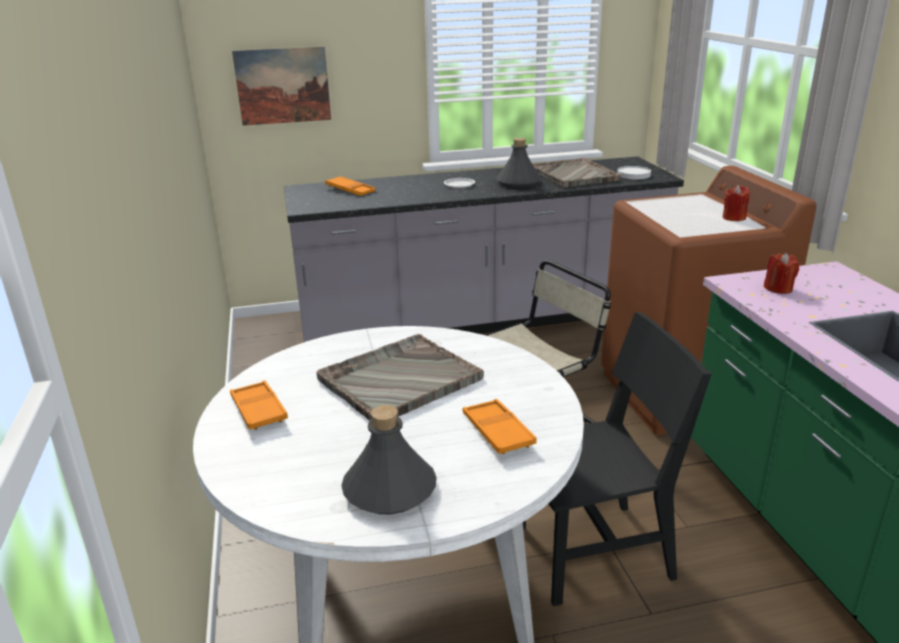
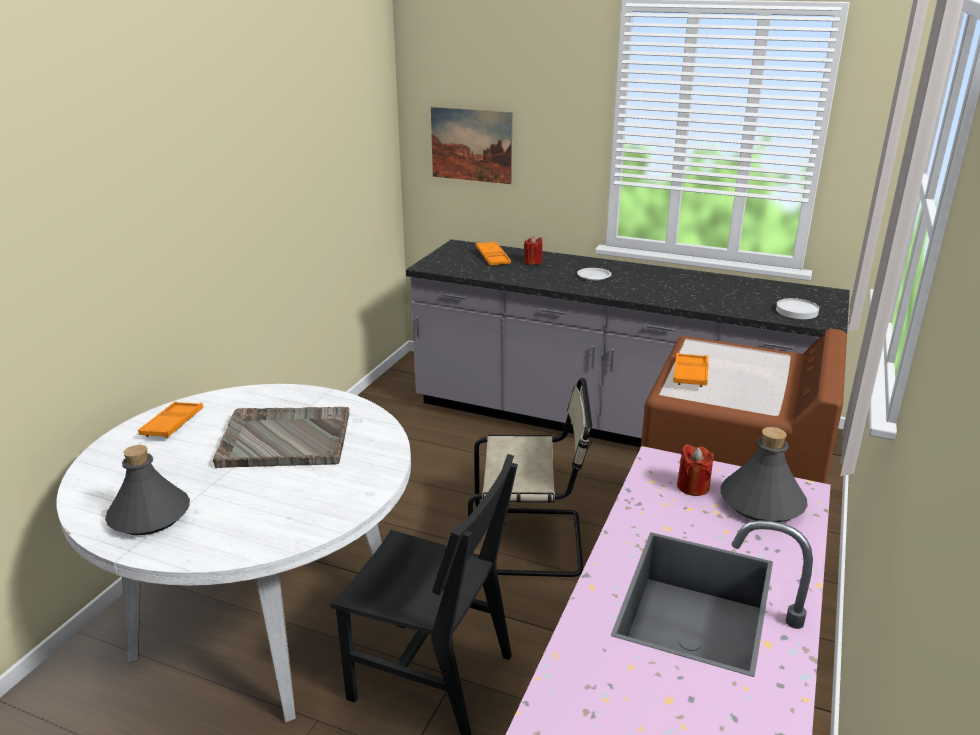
camera: 35 degrees right, 0 degrees up
(497, 432) = (276, 510): orange tray -> orange tray (690, 374)
(518, 183) = (653, 289): grey bottle -> grey bottle (761, 502)
(573, 175) = (728, 294): grey tray -> none
(734, 218) = (764, 393): red candle -> red candle (533, 262)

